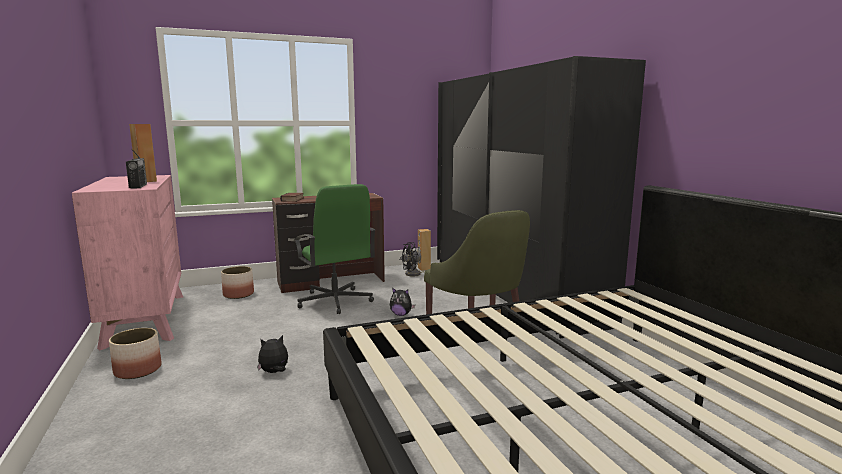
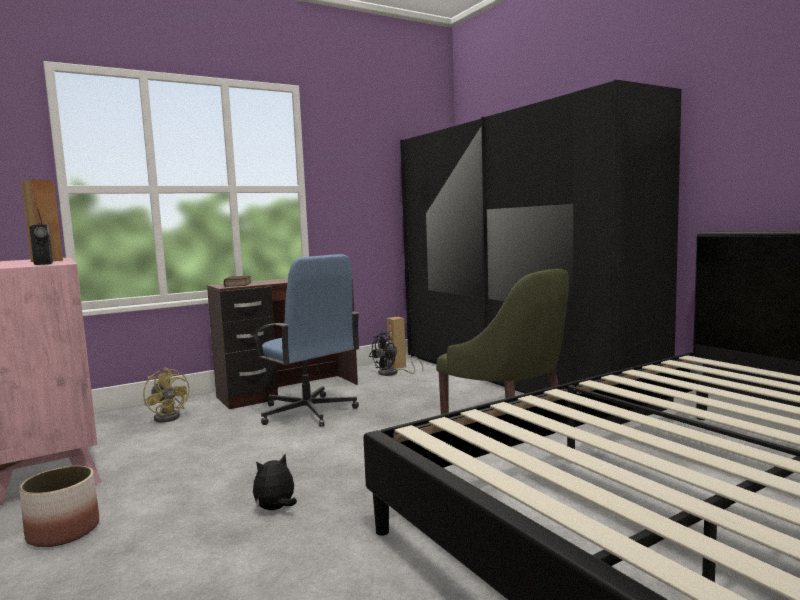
camera: 10 degrees left, 5 degrees down
(238, 294) = (170, 416): planter -> yellow fan
(335, 301) = (308, 412): green office chair -> blue office chair
(401, 314) = (404, 419): plush toy -> none

